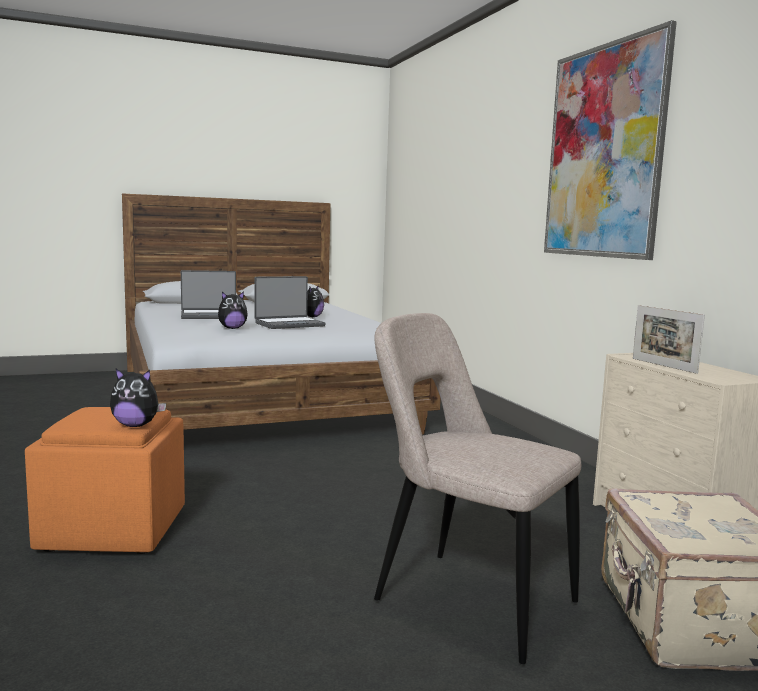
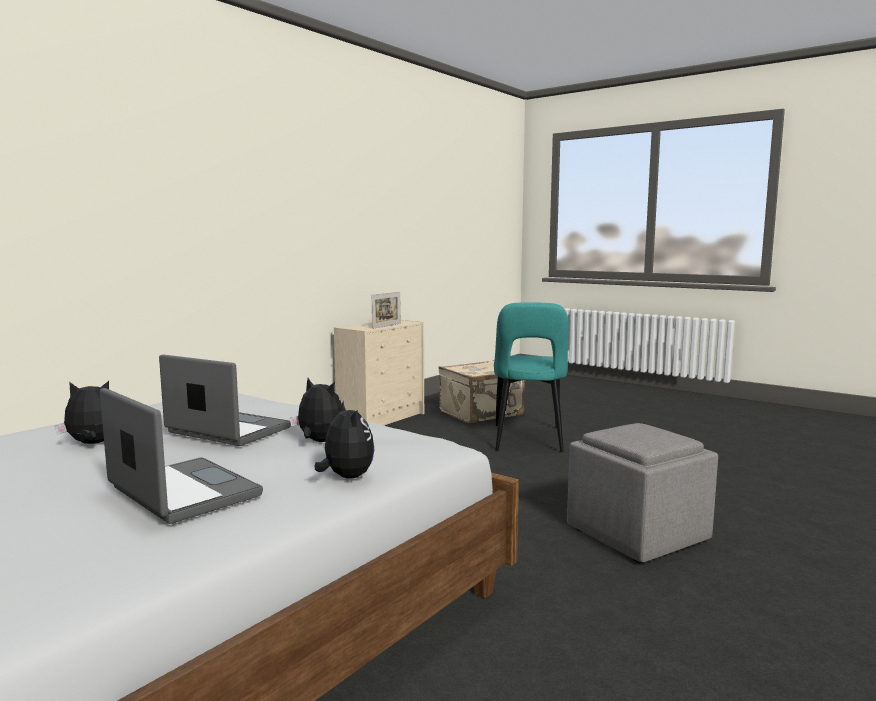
camera: 120 degrees left, 0 degrees up
(115, 529) = (635, 534): orange ottoman -> grey ottoman
(136, 425) = (634, 425): plush toy -> plush toy (346, 477)
(466, 599) = (527, 440): beige chair -> turquoise chair
(603, 152) = (257, 183): picture -> none

